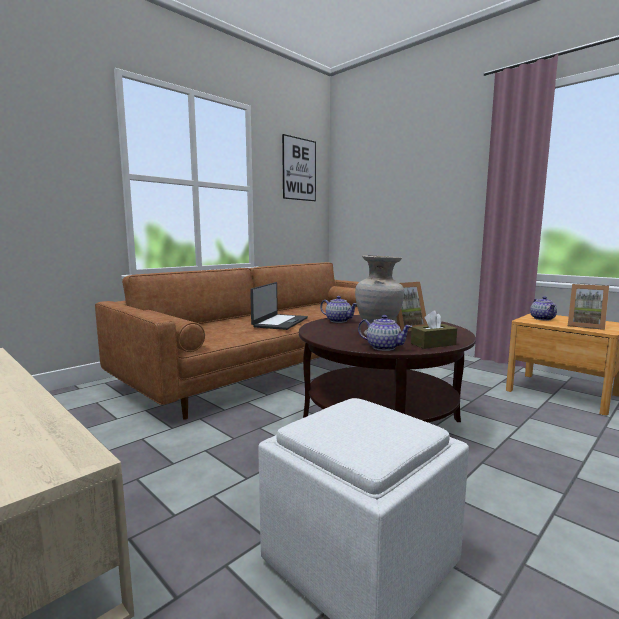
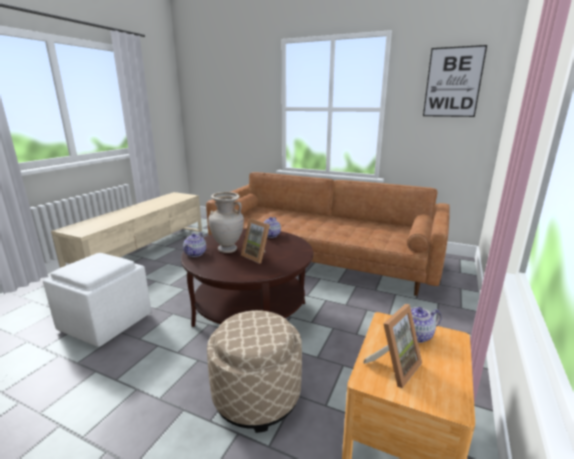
camera: 70 degrees right, 10 degrees up
(280, 322) = (308, 226): laptop -> none
(433, 344) = (209, 267): brown tissue box -> none
(536, 434) = (256, 396): none -> beige ottoman
(585, 326) = (394, 366): picture frame -> picture frame turned 150 degrees counterclockwise

